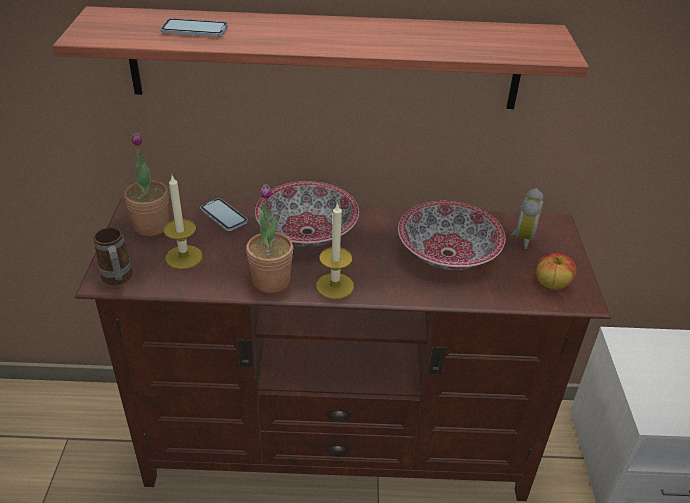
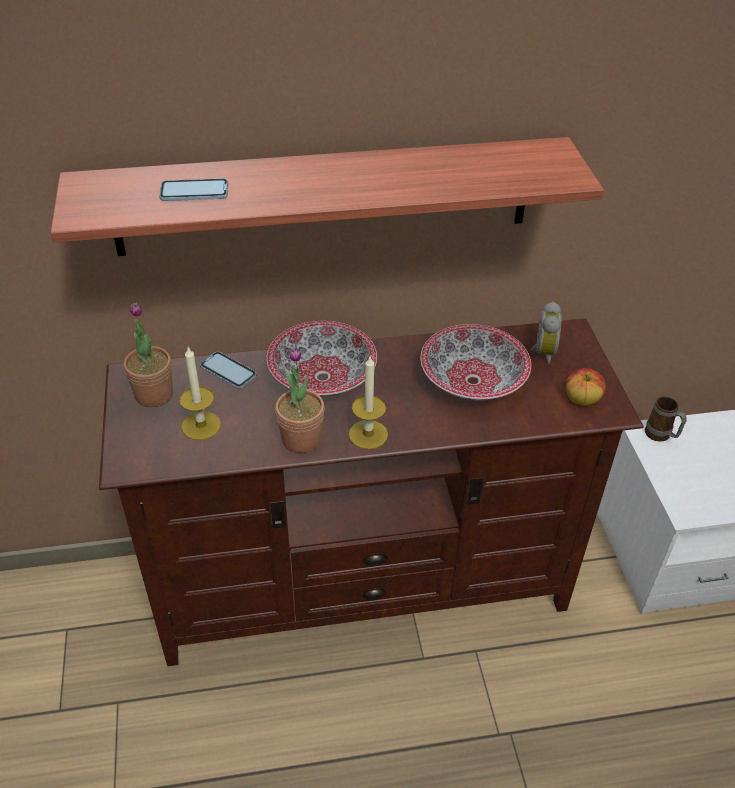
camera: 10 degrees left, 5 degrees up
(118, 280) = (139, 462): mug -> mug (661, 436)

